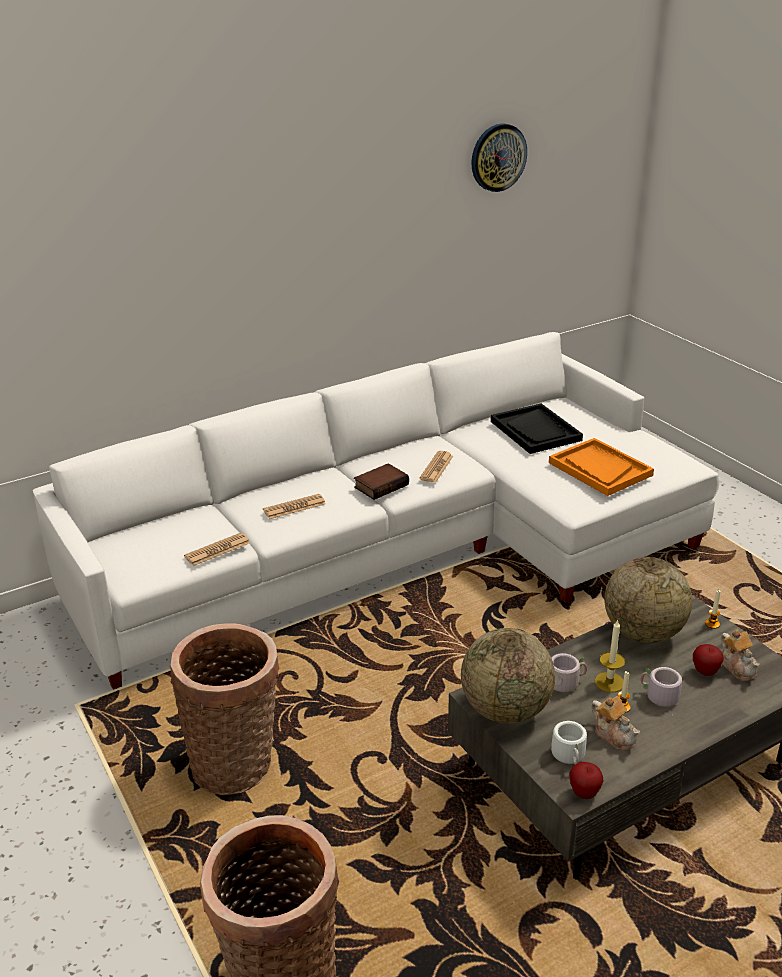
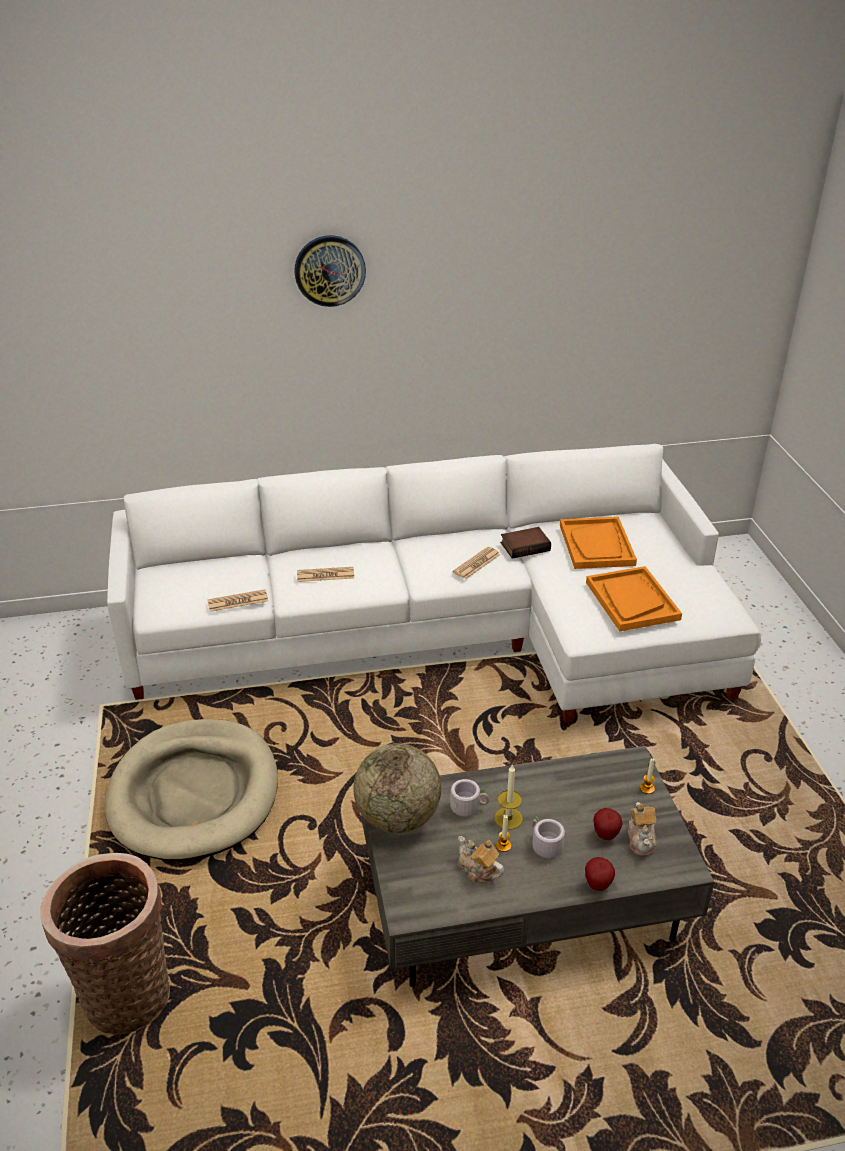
camera: 20 degrees right, 5 degrees up
(236, 764) = (194, 794): basket -> beige dog bed
(381, 485) = (415, 570): book -> book (525, 546)
(498, 157) = (613, 261): wall clock -> wall clock (329, 270)
(536, 431) = (597, 545): black tray -> orange tray
(571, 756) = (426, 877): white mug -> none
(584, 793) = (415, 915): apple -> apple (597, 885)
(614, 735) = (478, 870): teapot -> teapot turned 150 degrees clockwise
(643, 633) = (573, 779): globe -> none

